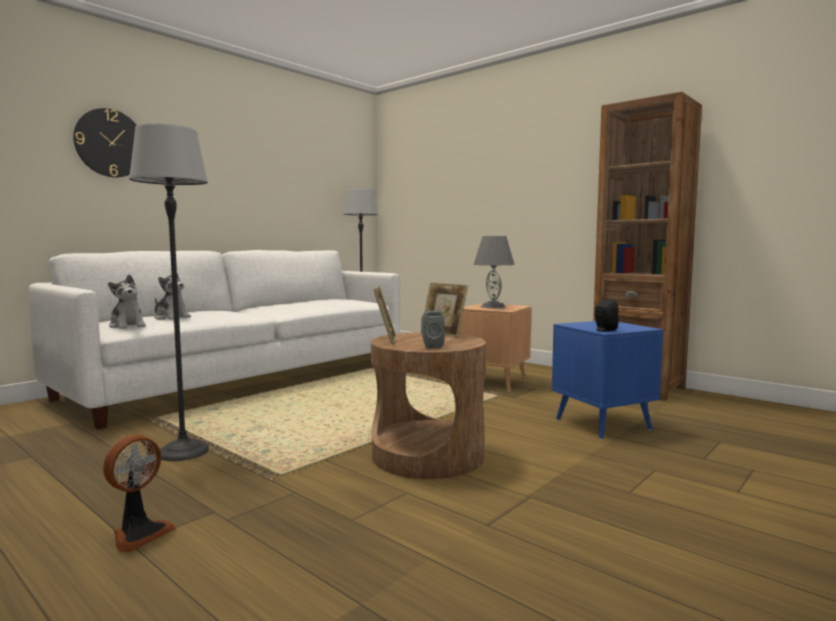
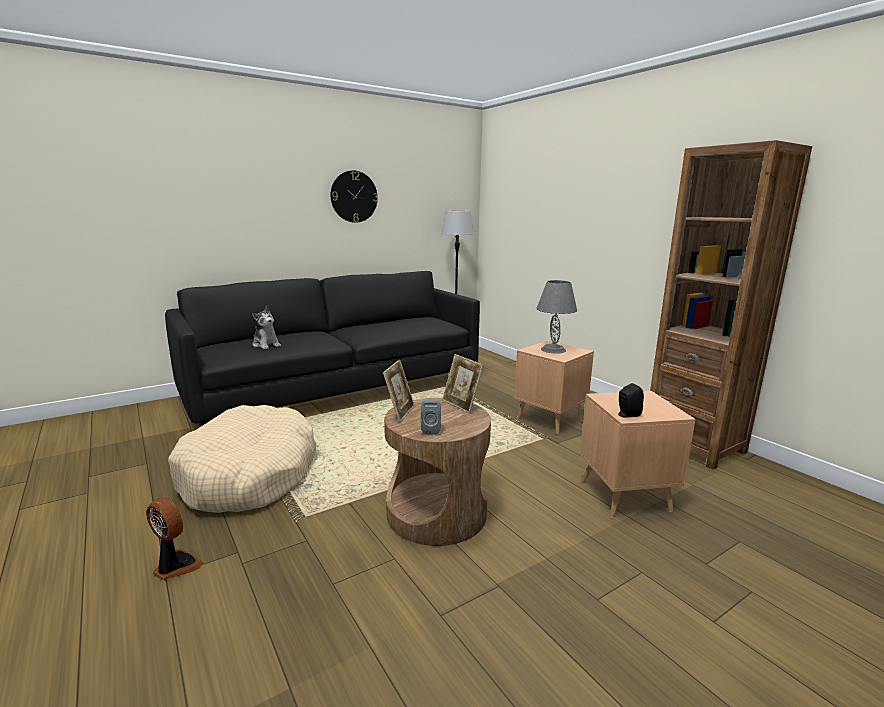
camera: 15 degrees right, 10 degrees up
(110, 143) = (225, 186): wall clock -> wall clock (354, 196)
(128, 326) = (227, 355): plush toy -> none
(139, 534) = (175, 567): fan -> fan turned 105 degrees counterclockwise
(183, 451) = (249, 474): floor lamp -> beige dog bed
(245, 378) = (337, 388): white sofa -> black sofa
(602, 424) = (625, 495): blue side table -> brown side table

